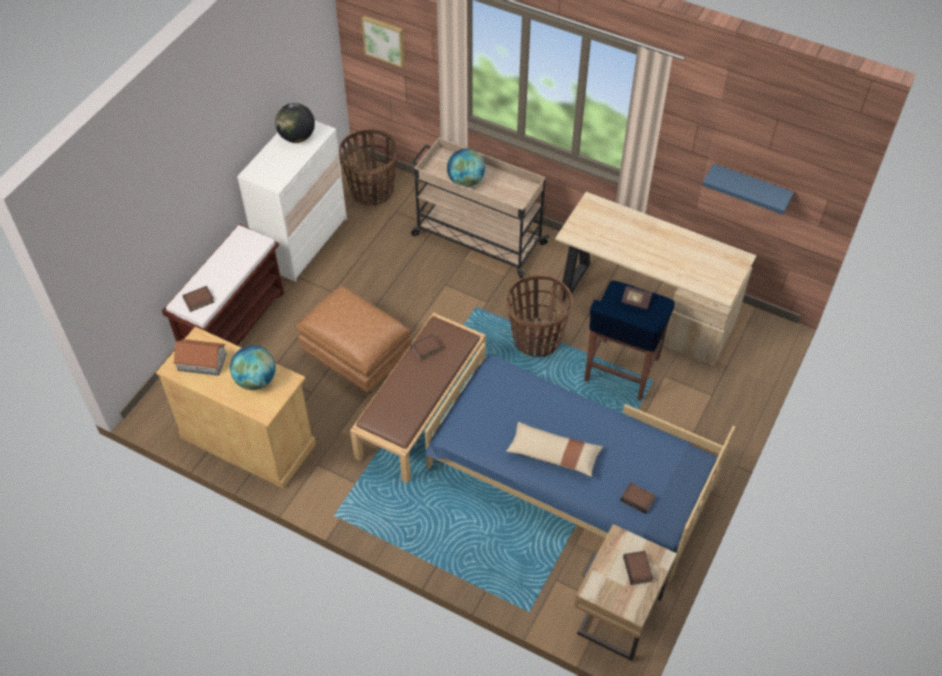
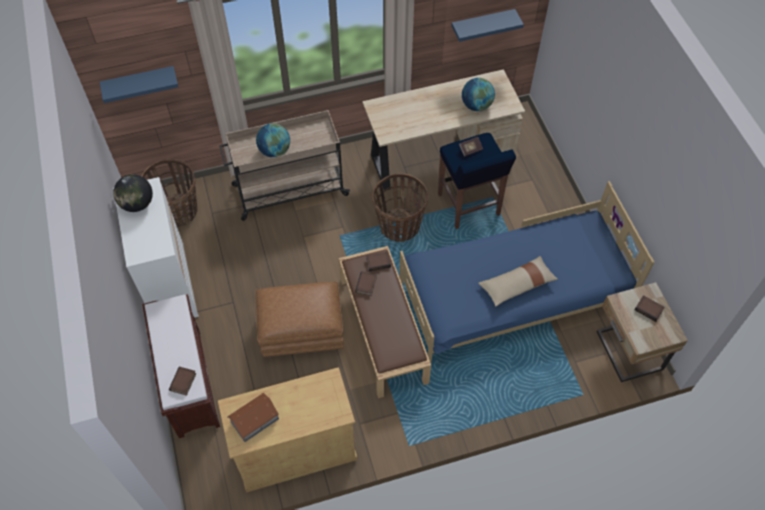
camera: 45 degrees left, 5 degrees up
(256, 380) = (309, 398): globe -> globe (476, 105)
(384, 40) = (140, 83): picture -> blue shelf
(638, 499) = (590, 271): book -> book (378, 262)

